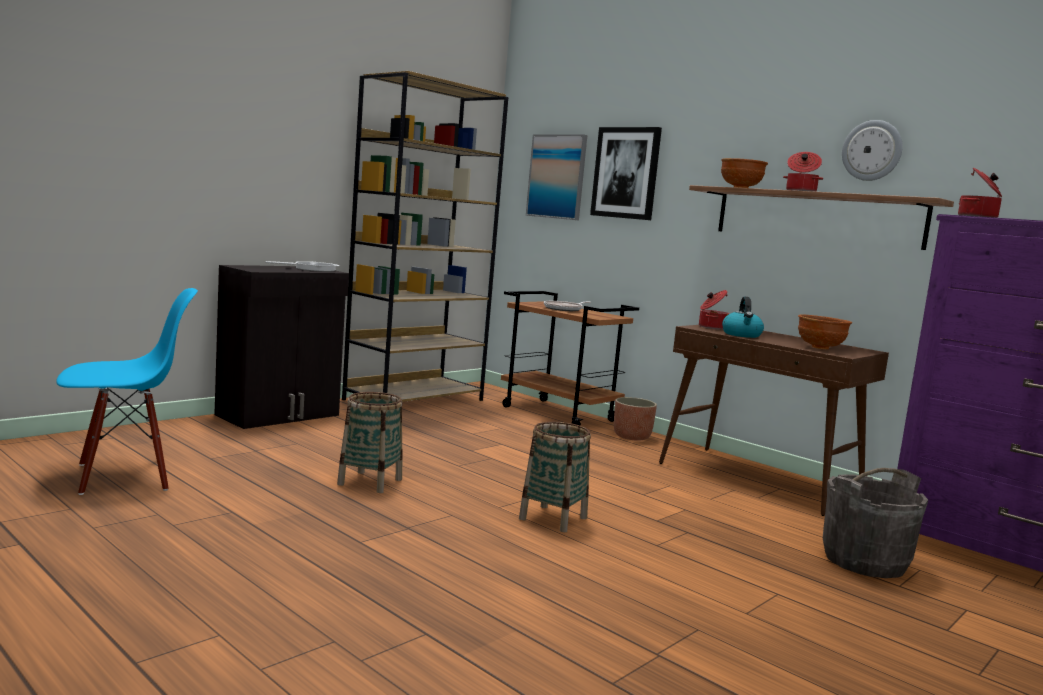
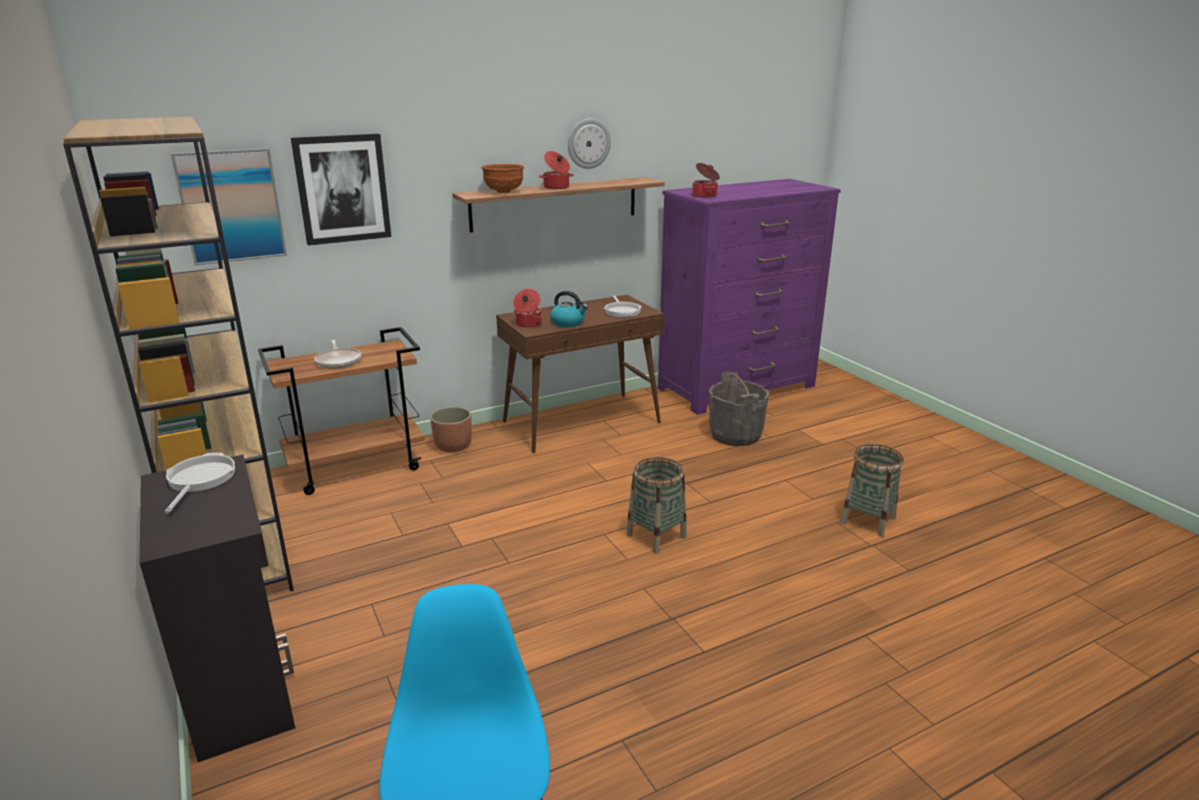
camera: 70 degrees left, 15 degrees up
(370, 482) = (547, 628): basket -> basket (868, 520)
(821, 348) = (622, 311): brown bowl -> frying pan

